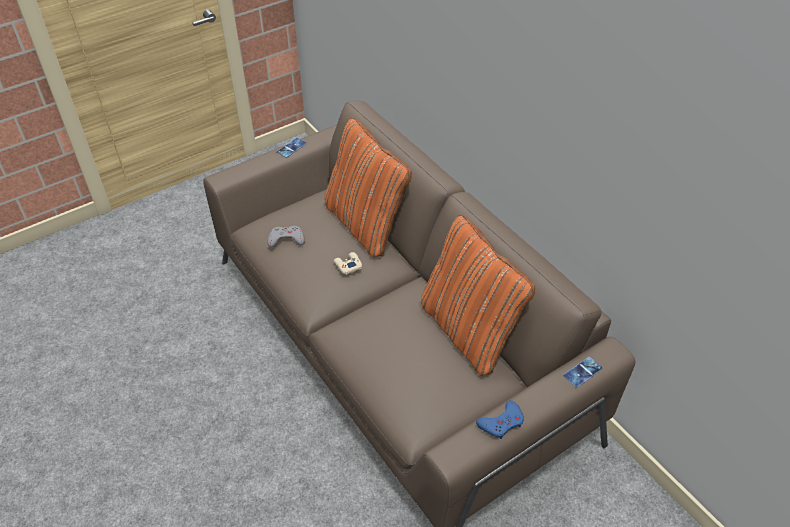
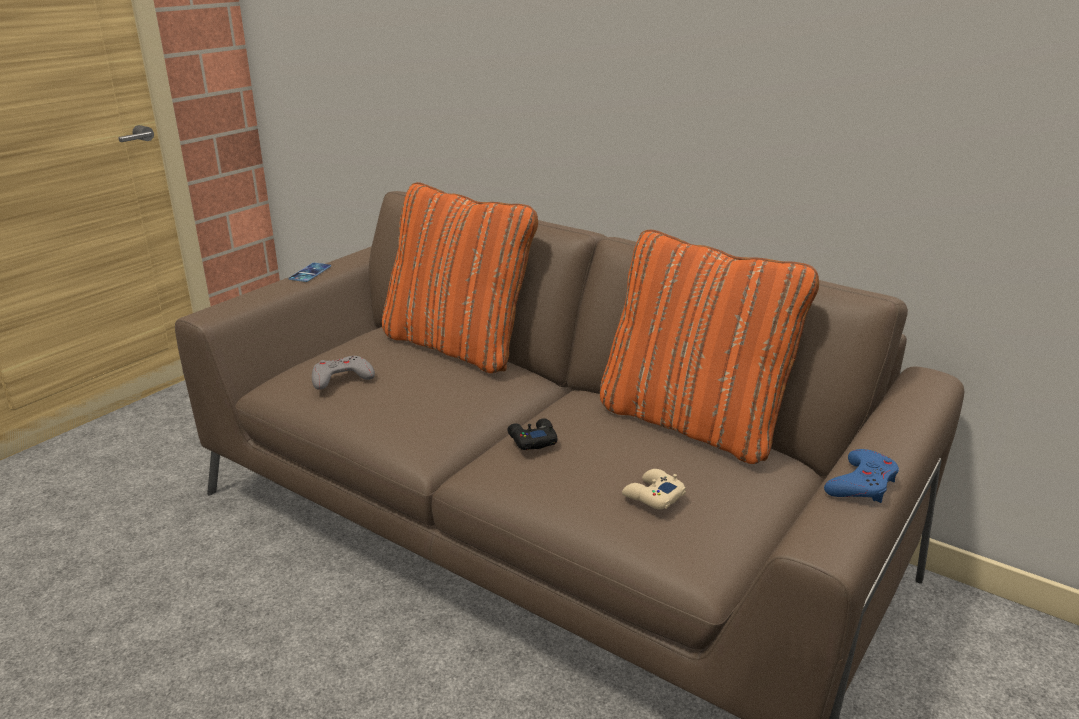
camera: 20 degrees left, 20 degrees down
(348, 265) = (458, 388): beige game controller -> beige game controller (652, 496)
(369, 320) = (532, 440): none -> black game controller
(582, 372) = (915, 404): phone -> none

